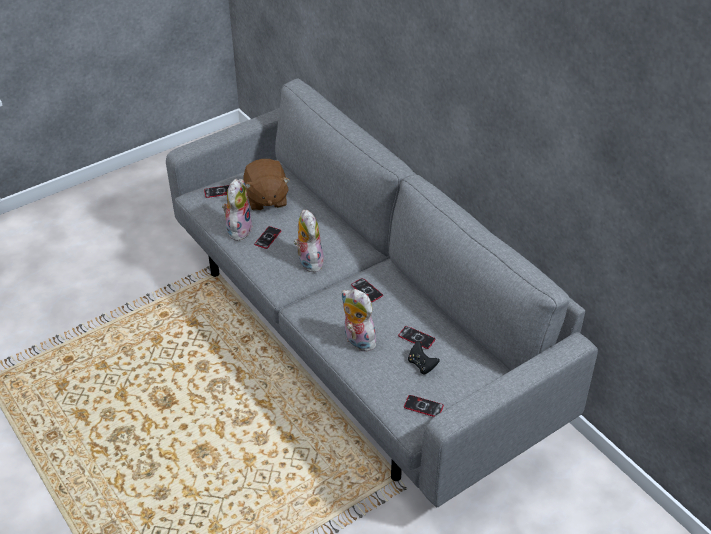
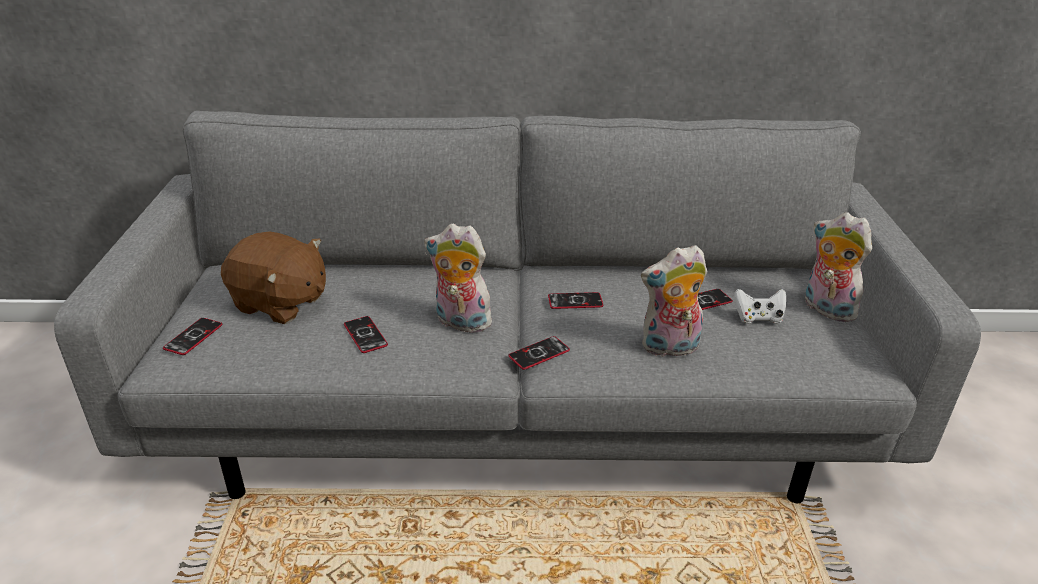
camera: 55 degrees left, 10 degrees down
(238, 229) = (306, 354): plush toy -> plush toy (825, 309)
(422, 365) = (758, 318): black game controller -> white game controller
(423, 407) = (838, 348): phone -> phone (539, 354)

